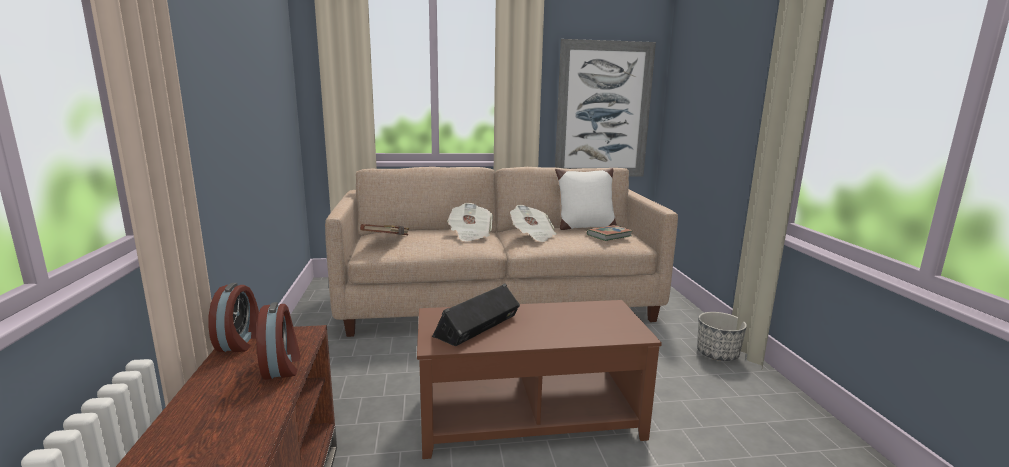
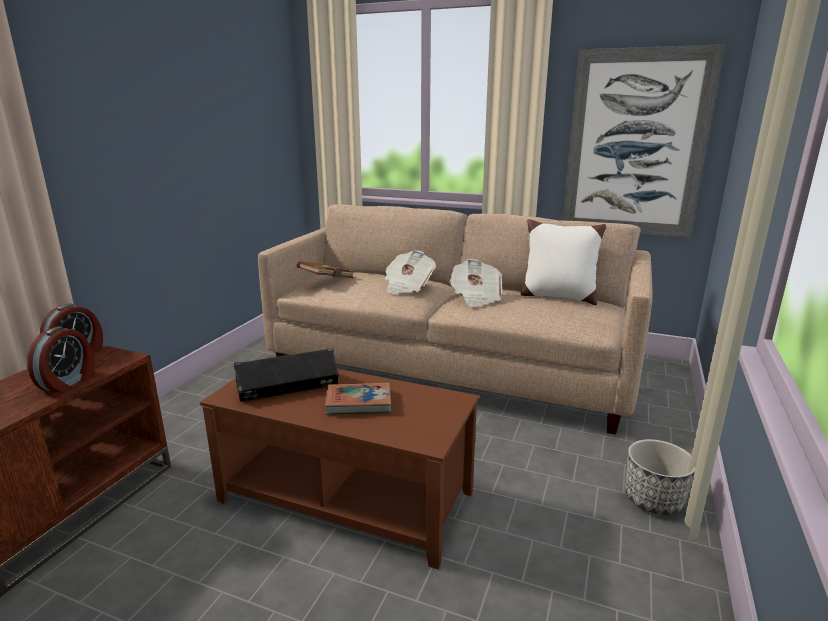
camera: 30 degrees right, 5 degrees up
(609, 235) = (568, 312): book -> book (358, 403)

